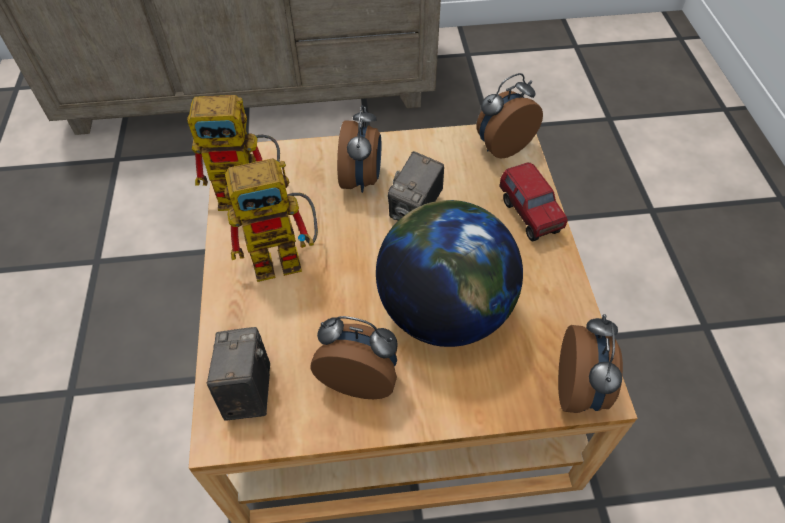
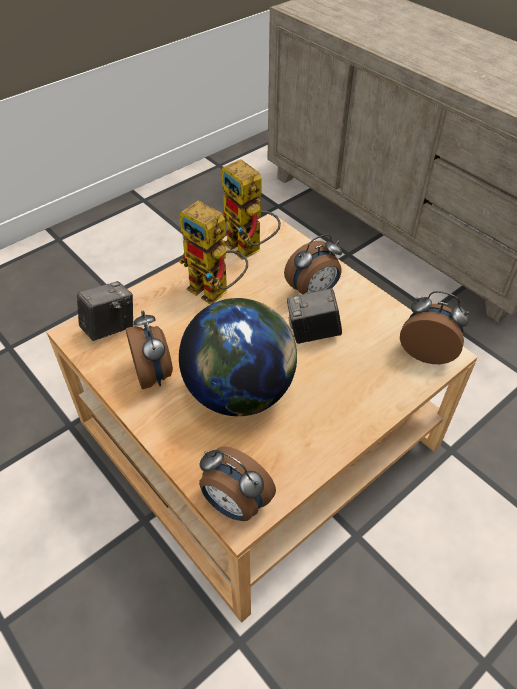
camera: 55 degrees right, 5 degrees down
(529, 215) = (372, 401): toy truck -> none
(580, 389) = (234, 504): alarm clock -> alarm clock turned 60 degrees clockwise

